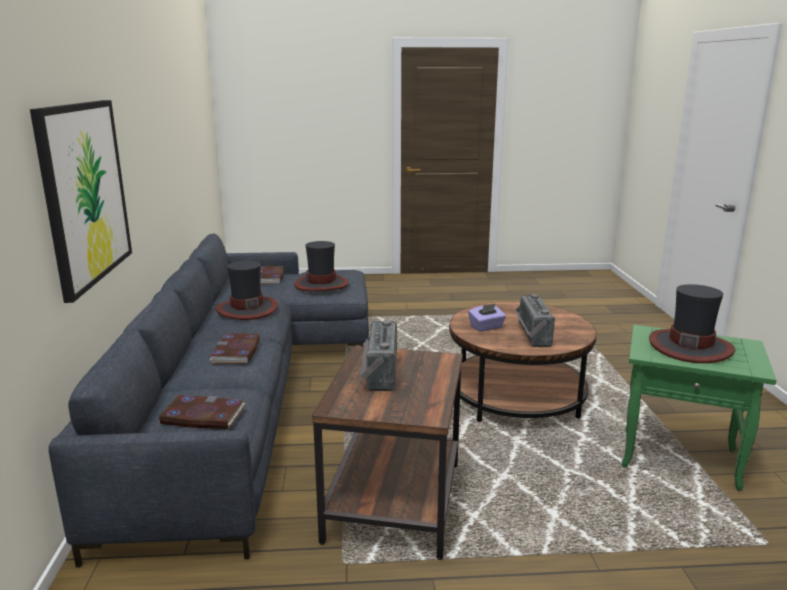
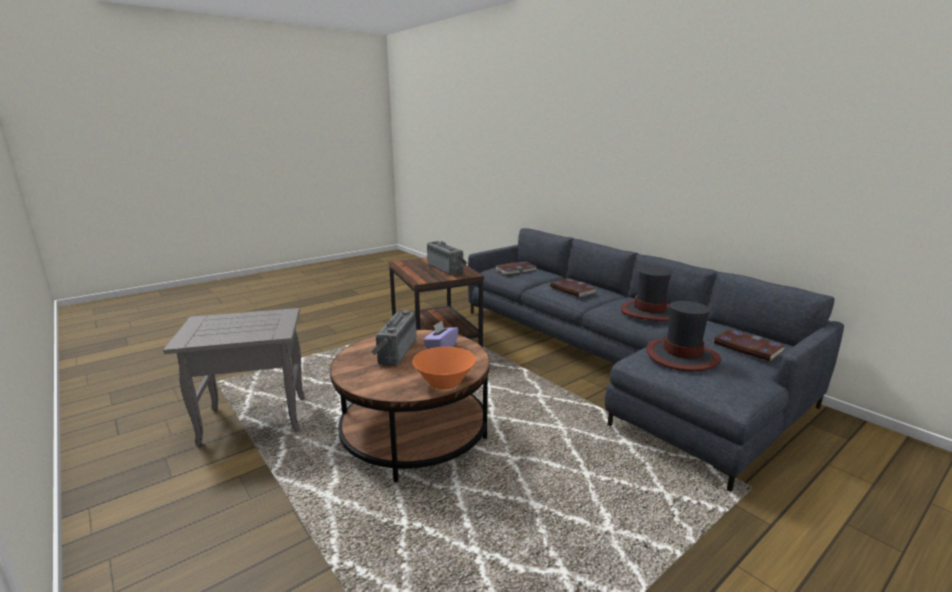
camera: 145 degrees right, 0 degrees up
(85, 193) = (602, 163): picture -> none
(509, 306) = (444, 383): none -> orange bowl
(531, 335) = (394, 351): radio -> radio turned 135 degrees counterclockwise
(681, 458) = (252, 421): green side table -> grey side table
(690, 347) = (244, 326): hat -> none

